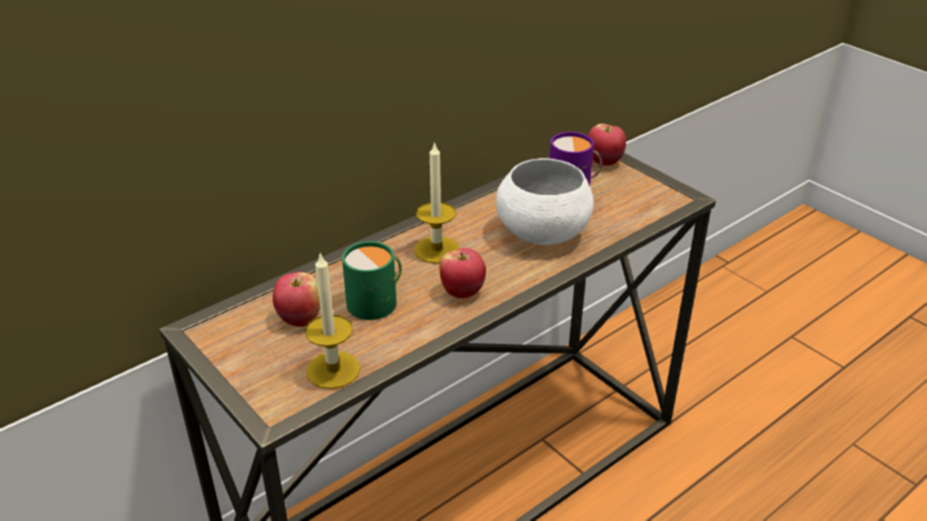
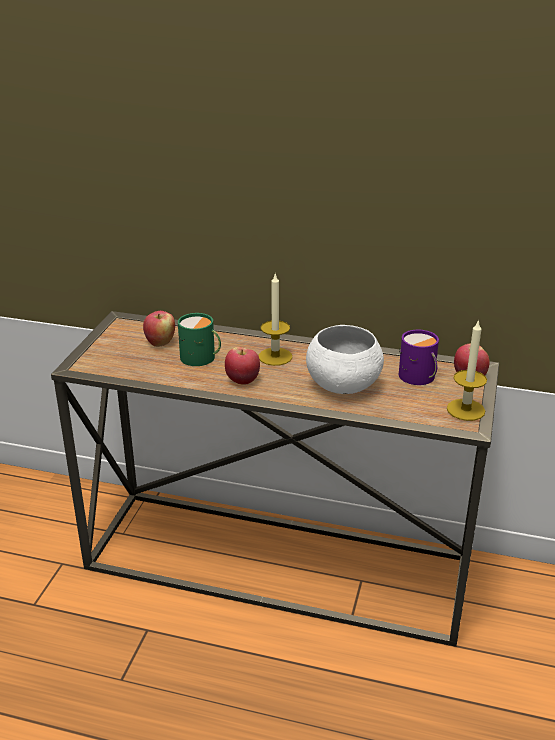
camera: 55 degrees right, 5 degrees down
(333, 370) = (126, 368): candle -> candle (465, 410)

